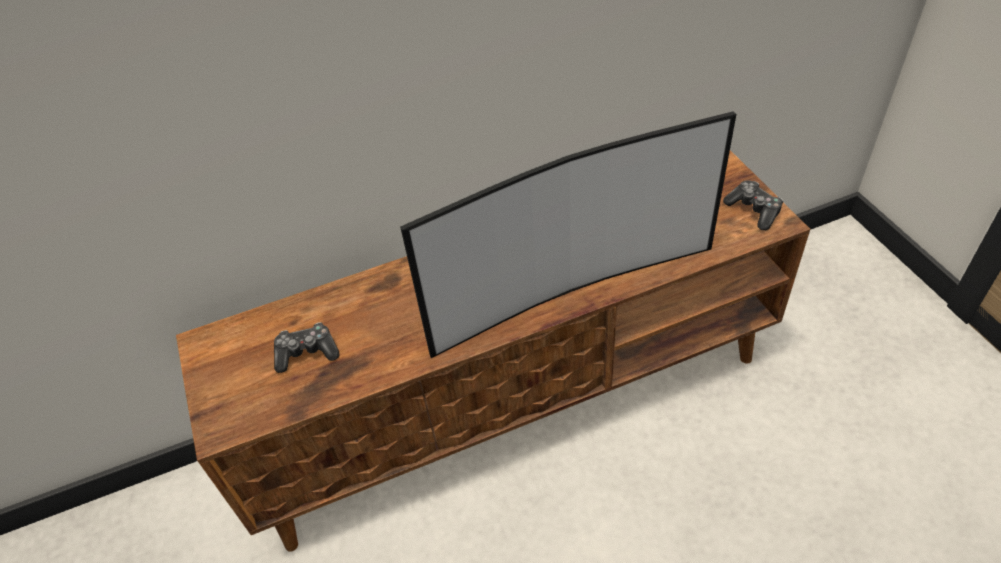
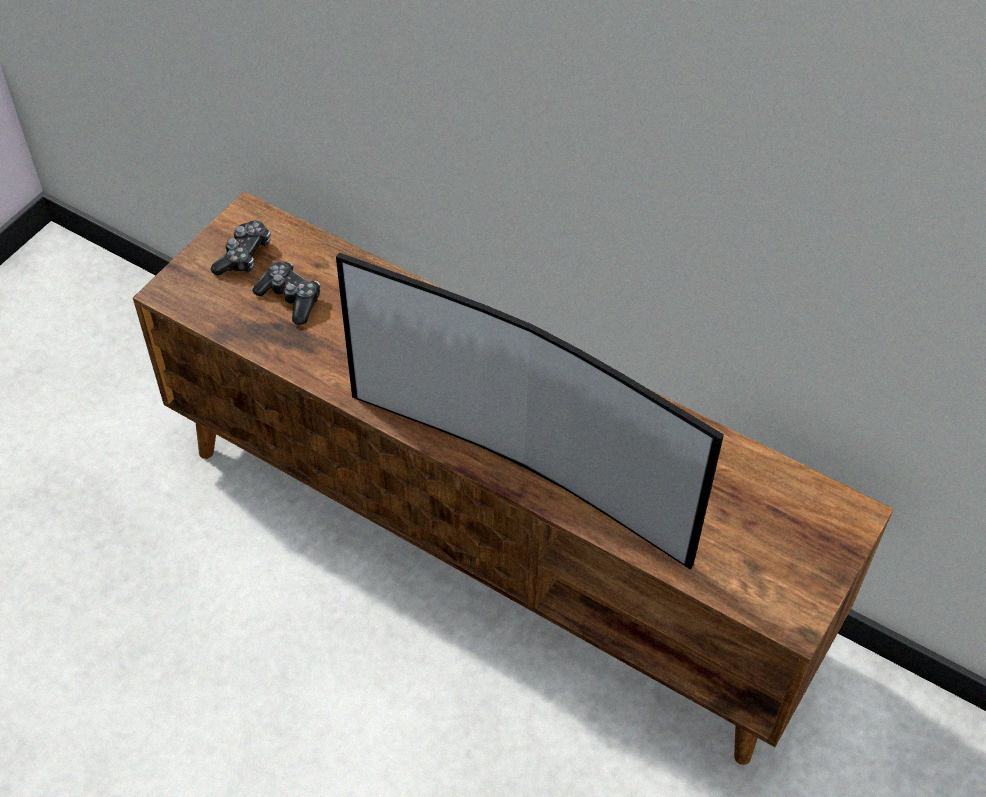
camera: 50 degrees right, 5 degrees up
(754, 210) = (793, 586): game controller -> game controller (244, 256)

